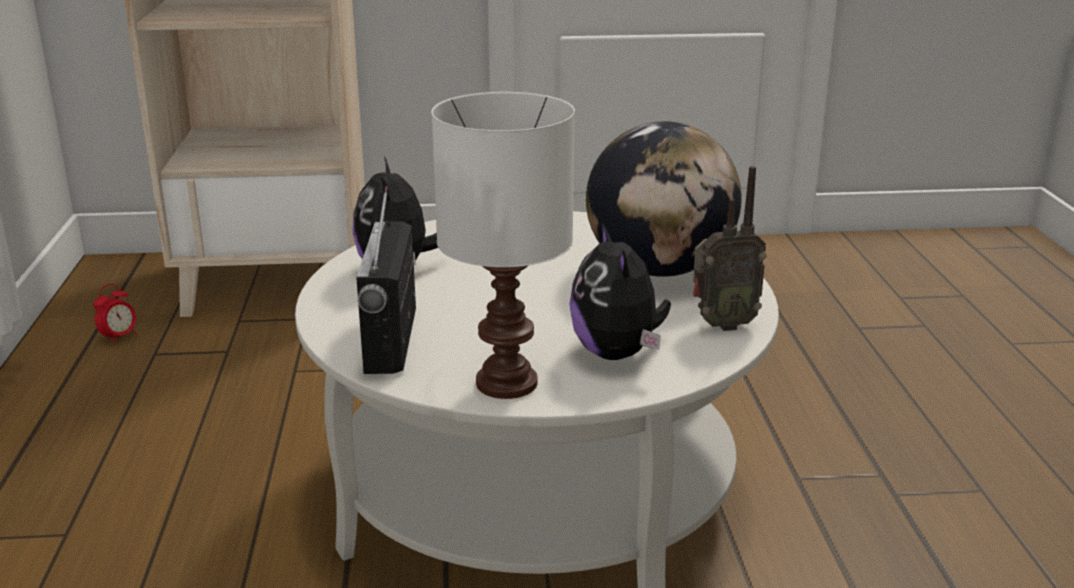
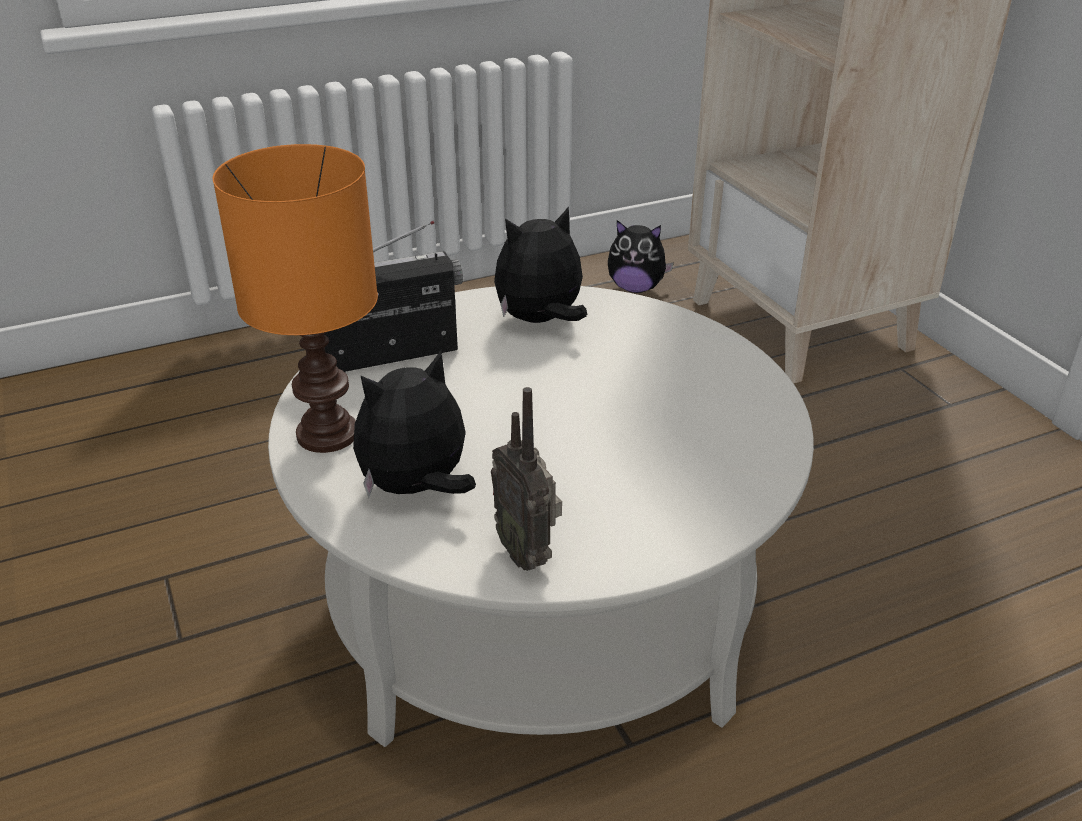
camera: 70 degrees right, 10 degrees up
(119, 337) = (636, 288): alarm clock -> plush toy
(504, 384) = (326, 433): white table lamp -> orange table lamp
(659, 270) = (658, 480): globe -> none

